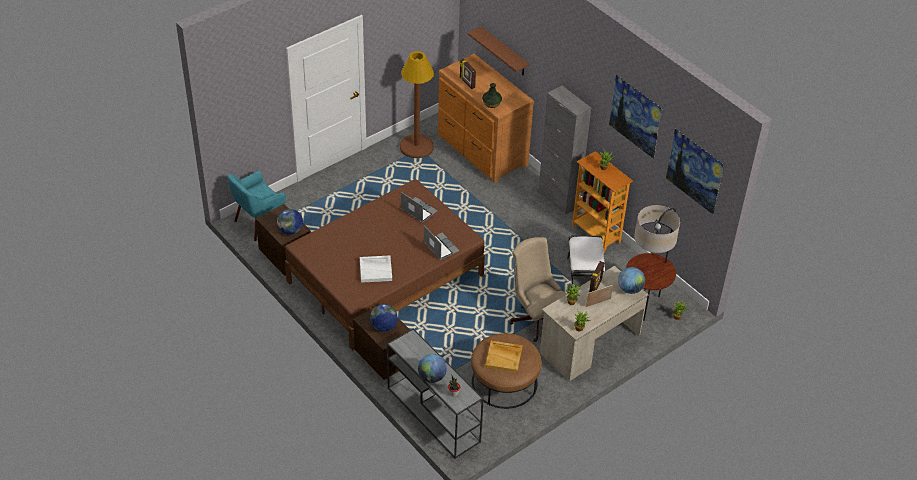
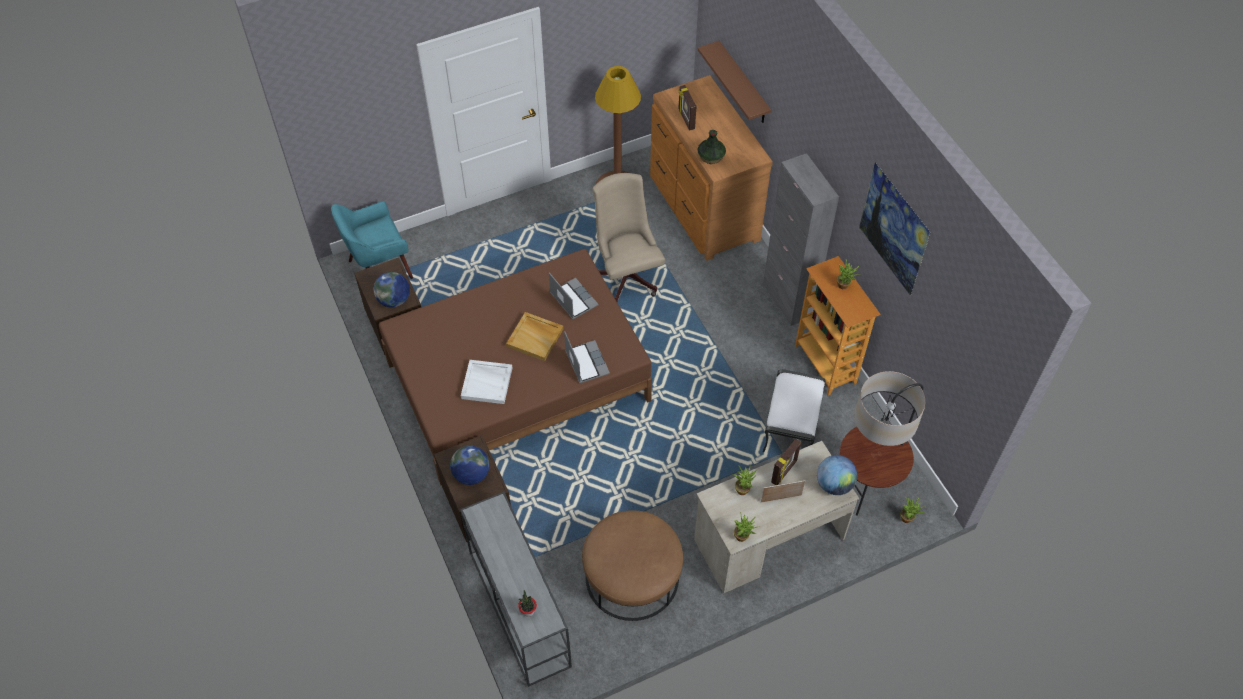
camera: 15 degrees right, 10 degrees up
(432, 377) = (505, 578): globe -> none
(504, 357) = (628, 553): beige tray -> beige tray (535, 337)
(536, 317) = (704, 481): beige office chair -> beige office chair (626, 273)
(691, 184) = (956, 350): picture -> none

